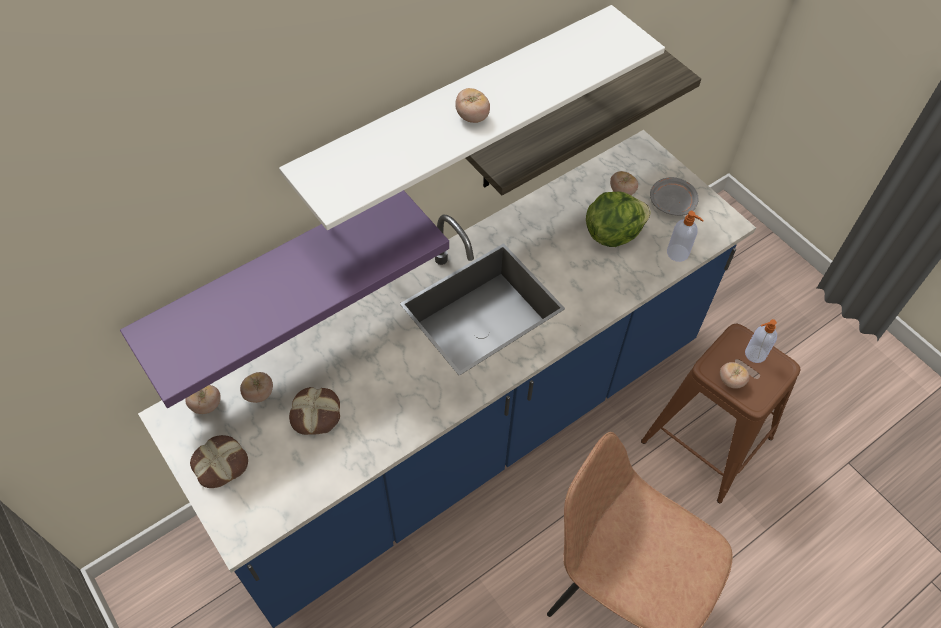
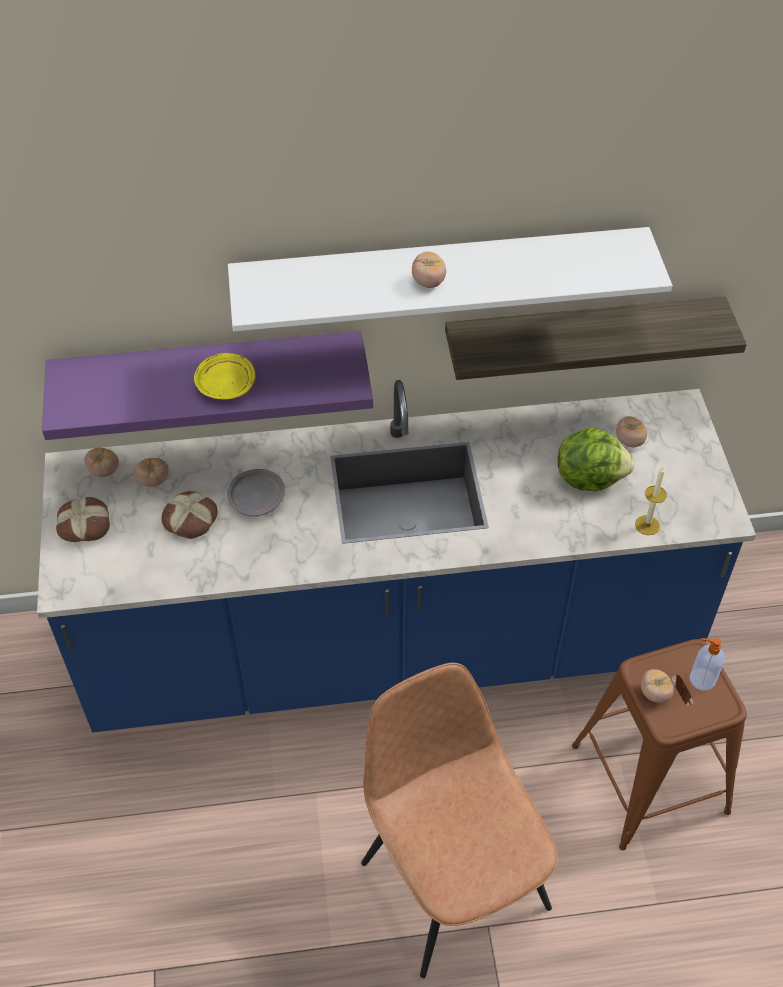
camera: 30 degrees right, 5 degrees down
(311, 281) = (225, 384): none -> yellow plate
(671, 202) = (677, 472): grey plate -> grey plate (257, 498)
(678, 253) = (647, 525): soap dispenser -> candle

